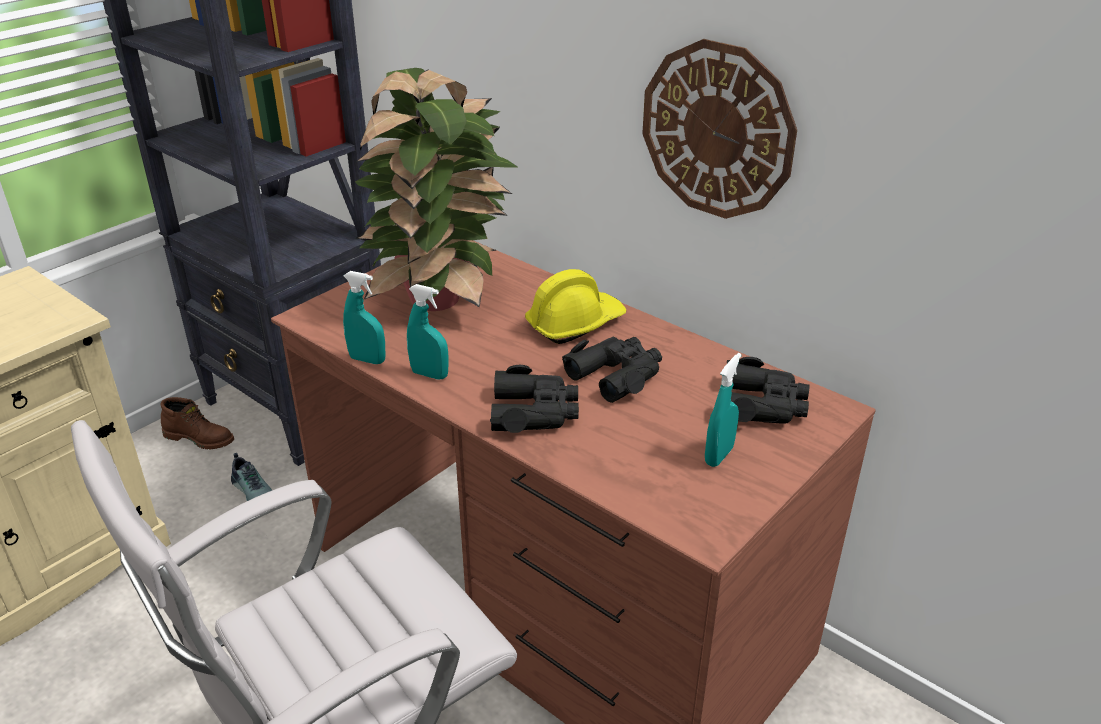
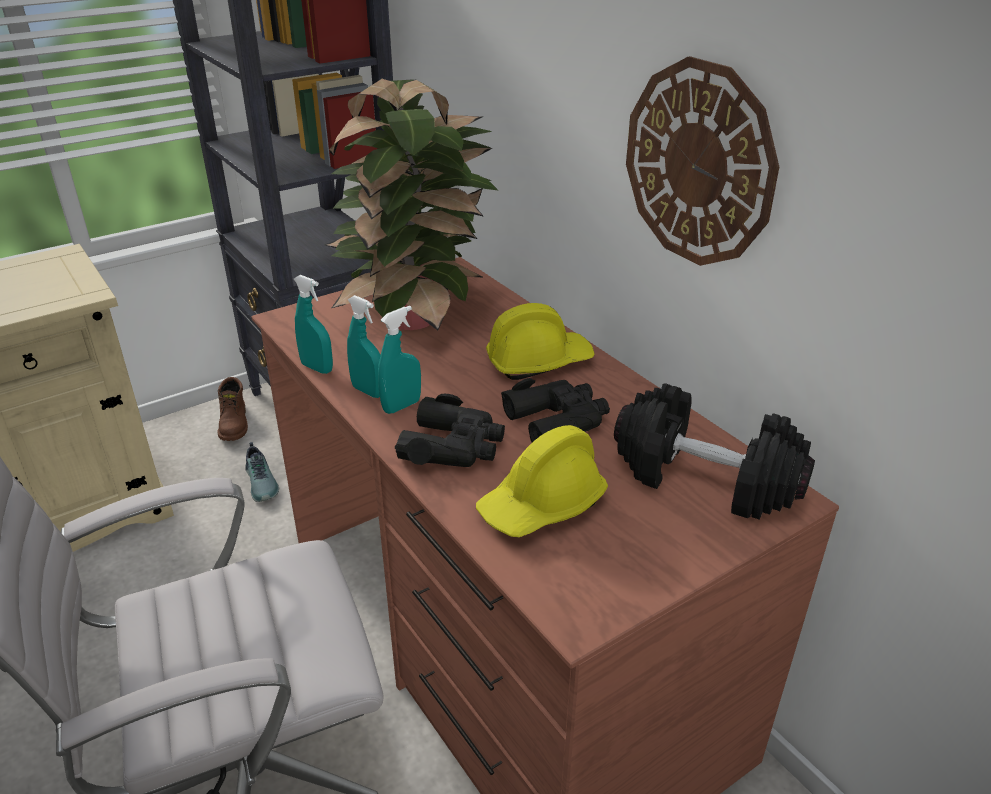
camera: 15 degrees right, 0 degrees up
(200, 438) = (235, 424): brown boot -> brown boot turned 45 degrees clockwise
(636, 449) = (542, 505): none -> yellow hard hat
(719, 456) = (630, 528): turquoise spray bottle -> turquoise spray bottle (402, 406)
(762, 405) = (704, 479): black binoculars -> black dumbbell

